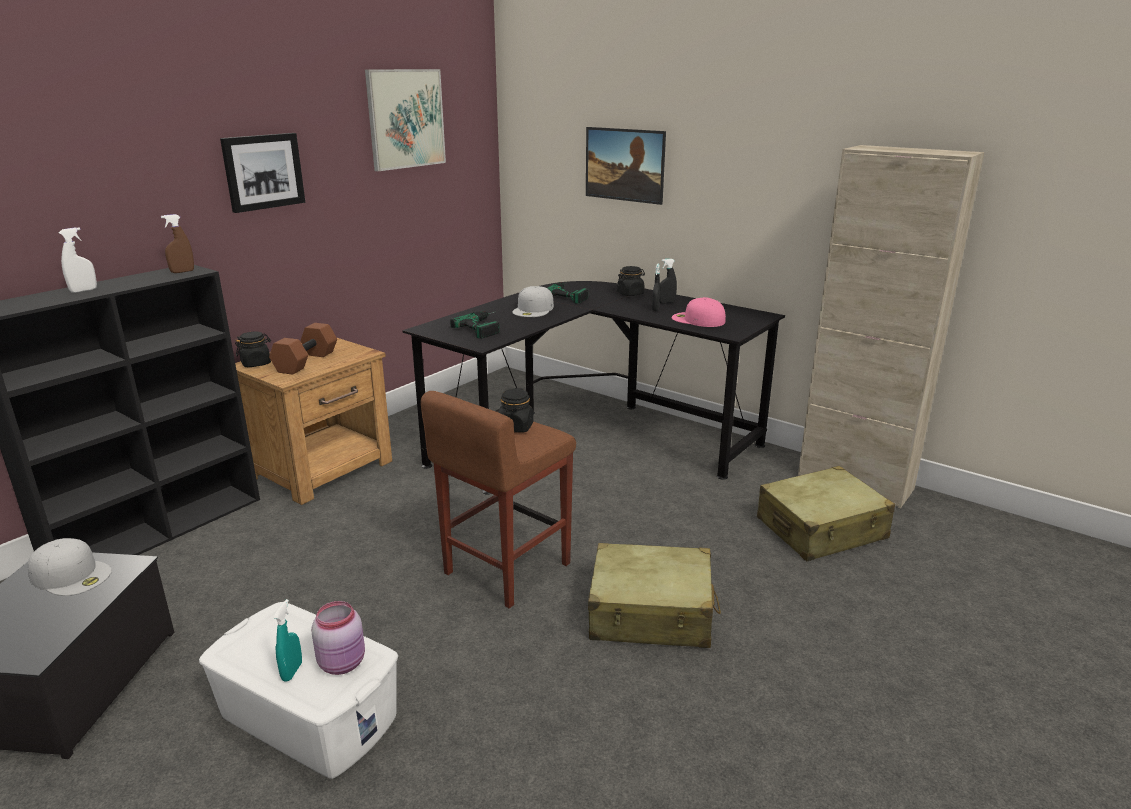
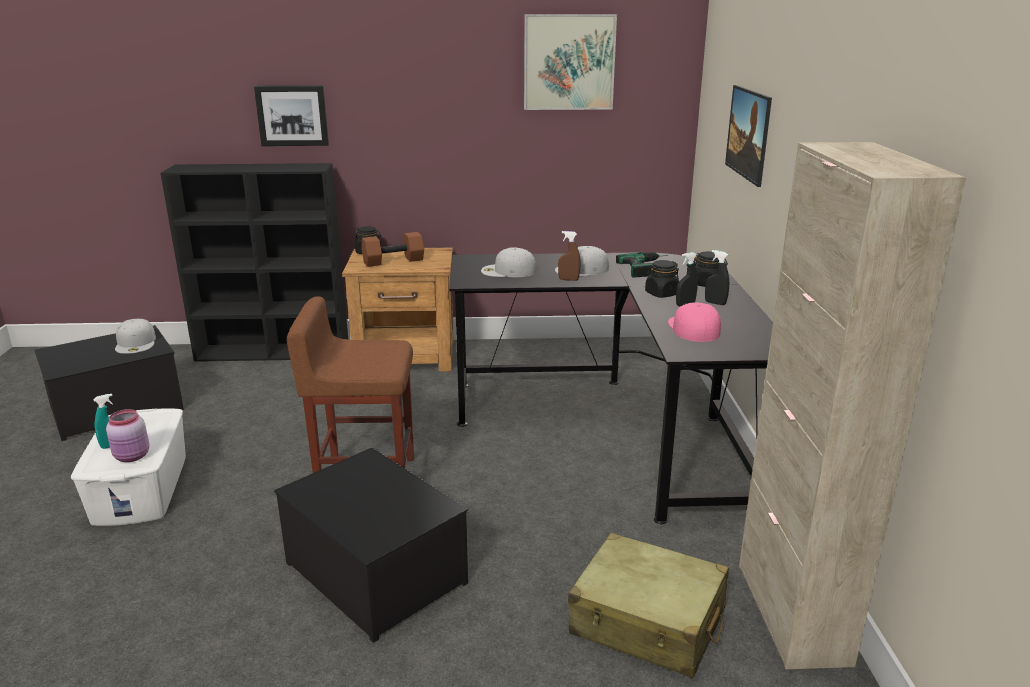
camera: 50 degrees right, 0 degrees up
(83, 290) = (239, 167): white spray bottle -> none
(182, 272) = (310, 167): brown spray bottle -> brown spray bottle (568, 279)
(263, 171) = (407, 99): picture -> picture (292, 115)
(486, 327) = (508, 271): power drill -> white cap
(515, 427) = (381, 355): black jar -> black jar (661, 294)
(651, 613) = (378, 572): beige suitcase -> storage box

